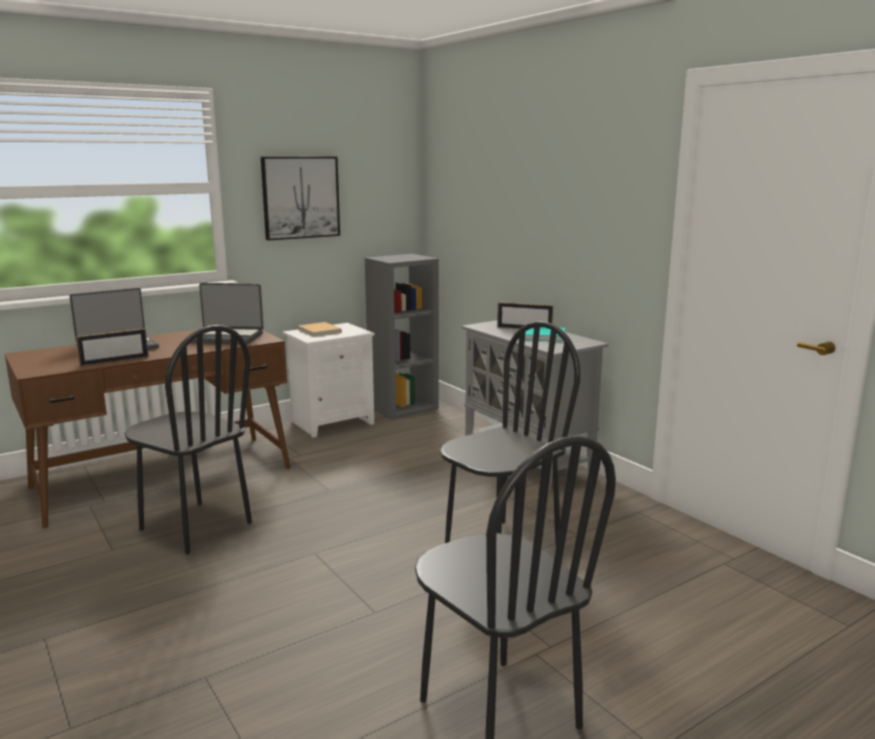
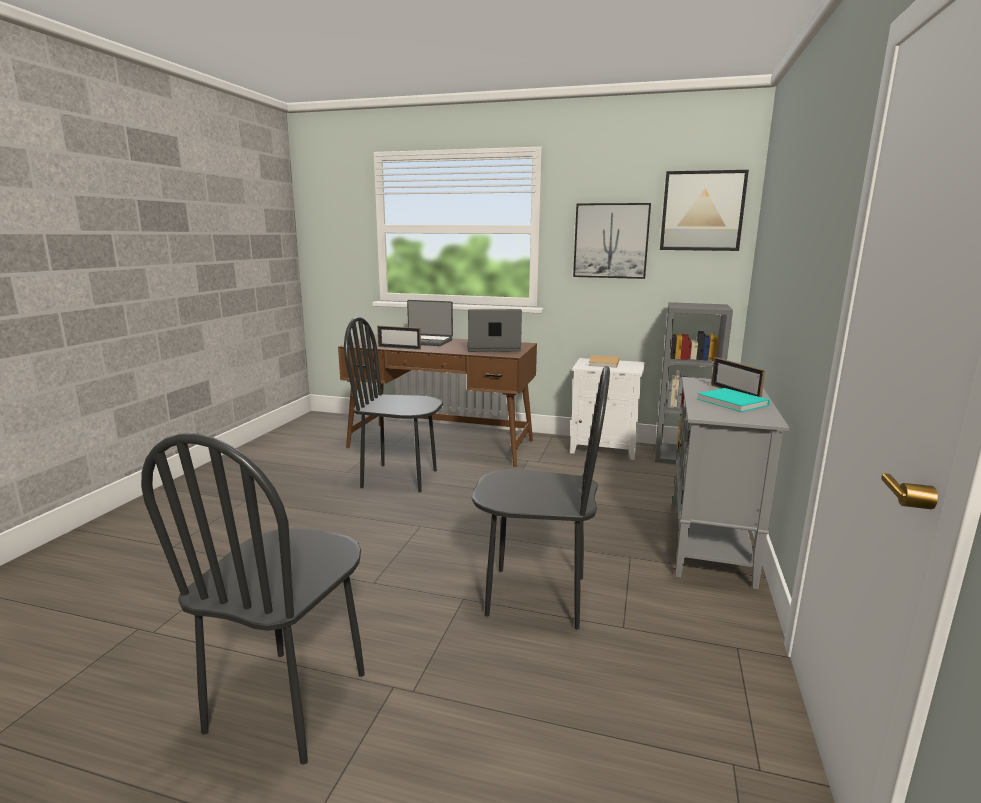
camera: 50 degrees right, 0 degrees up
(195, 526) = (400, 478): black chair -> black chair turned 105 degrees clockwise
(226, 337) = (493, 348): laptop -> laptop turned 120 degrees clockwise
(380, 164) = (702, 211): none -> picture

